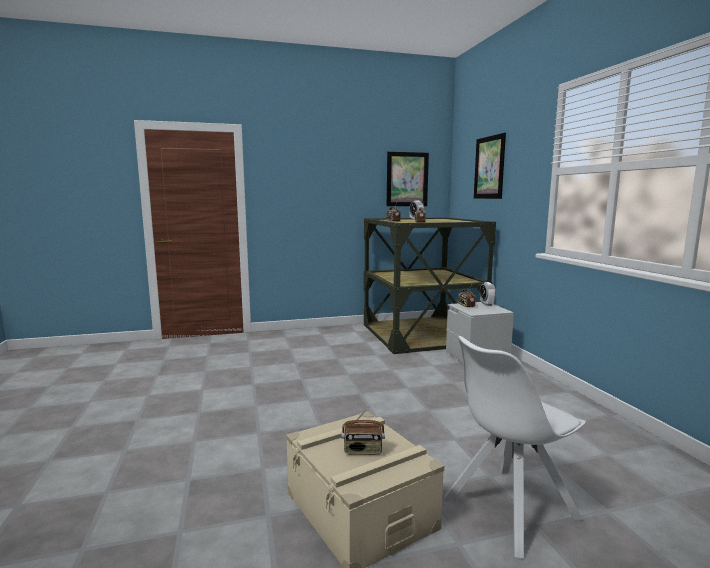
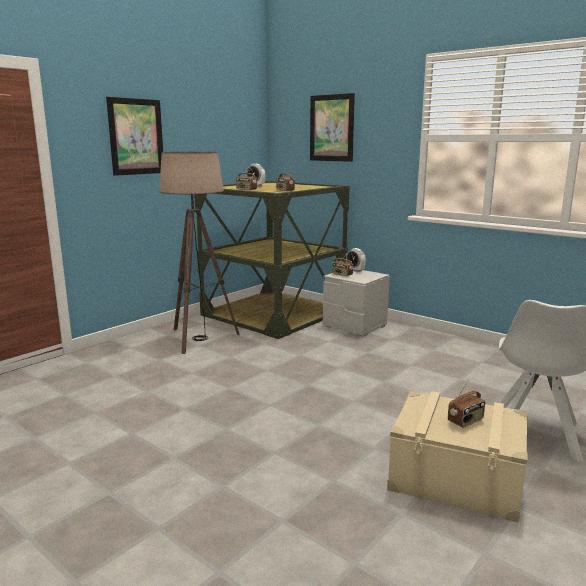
camera: 35 degrees left, 5 degrees up
(337, 340) = (199, 338): none -> floor lamp
(407, 179) = (229, 137): picture -> picture (136, 137)

